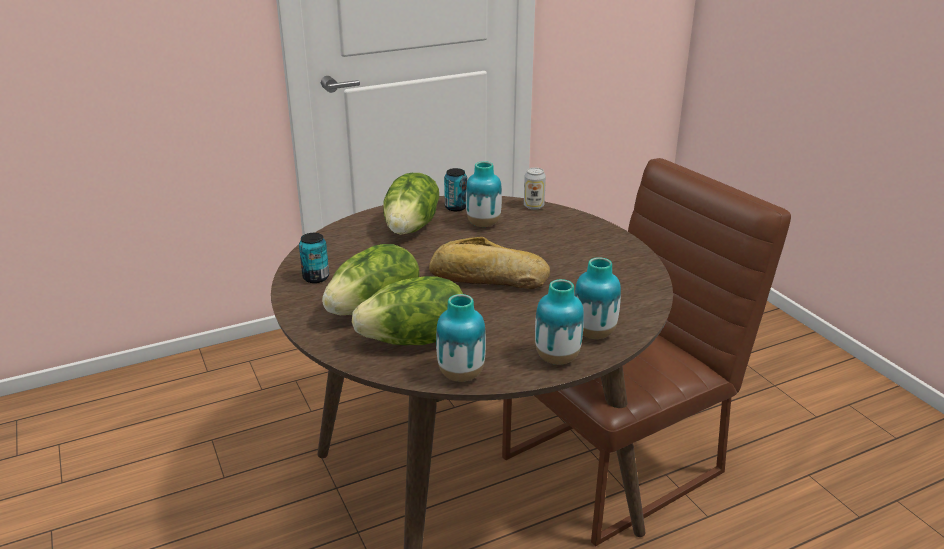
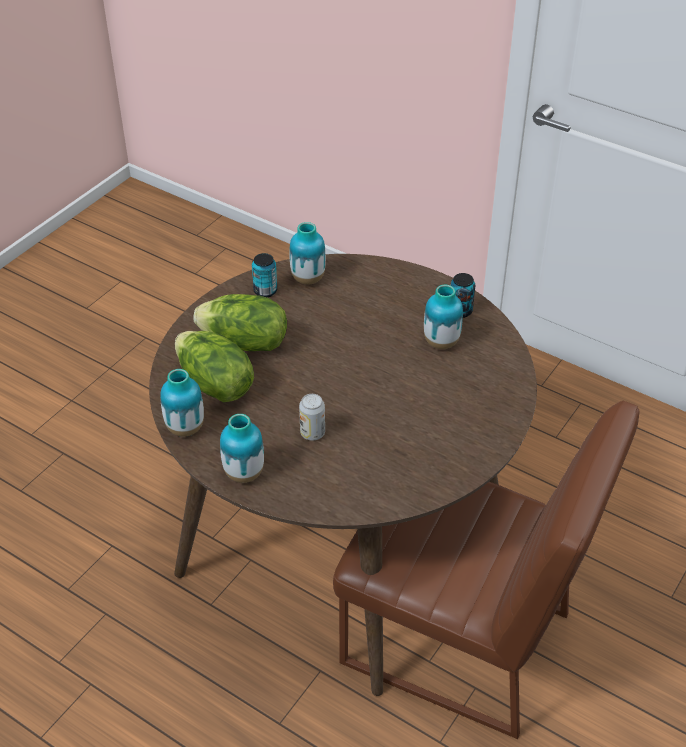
camera: 60 degrees right, 15 degrees up
(412, 227) = (394, 302): lettuce -> none
(487, 278) = (341, 385): bread -> none
(533, 206) = (512, 360): can -> can (312, 433)
(594, 333) = (298, 483): vase -> vase (308, 279)

